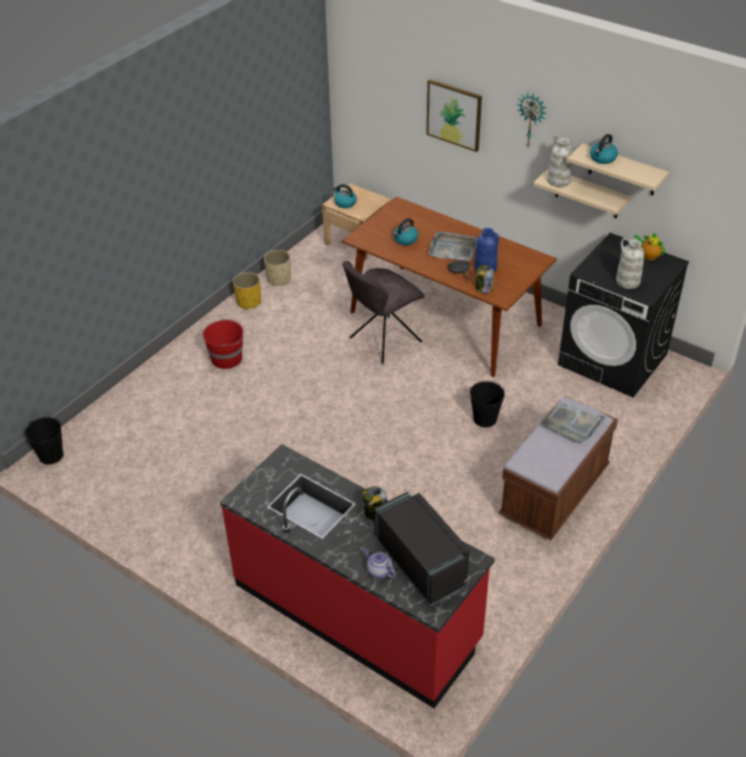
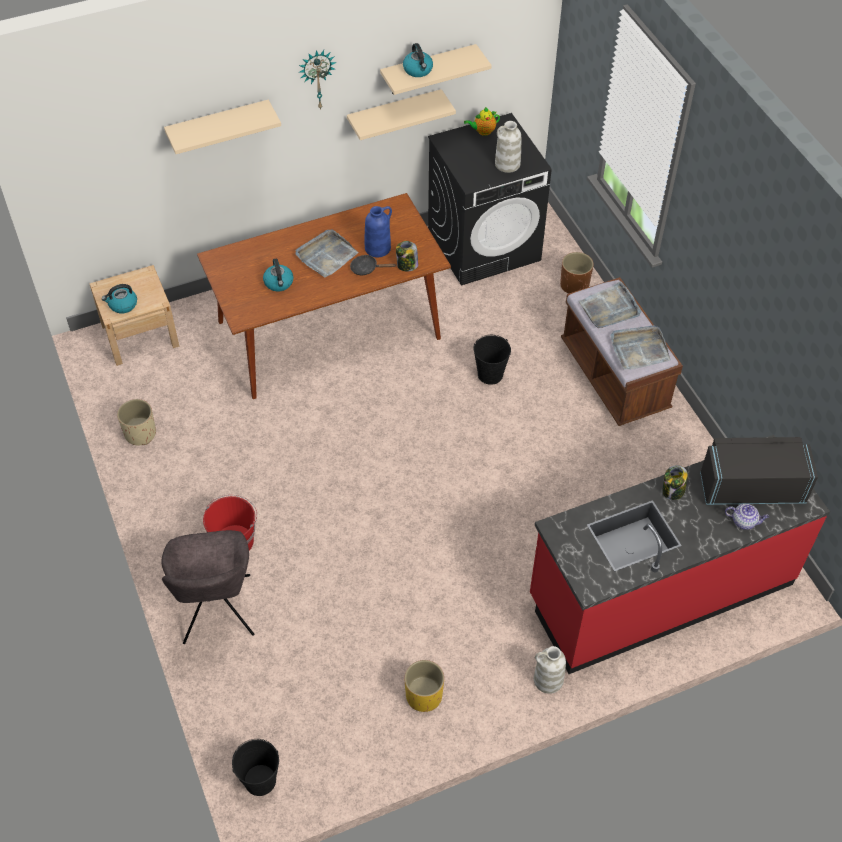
camera: 60 degrees left, 10 degrees up
(248, 302) = (155, 479): yellow planter -> yellow planter (424, 696)
(379, 571) = (744, 521): teapot -> teapot turned 150 degrees counterclockwise
(383, 341) = (320, 394): grey chair -> grey chair (217, 612)
(454, 114) = (218, 126): picture -> beige shelf
(544, 459) = (639, 349): none -> grey tray
(558, 181) = (374, 120): white vase -> white vase (547, 680)
(628, 428) = (574, 285): none -> brown planter

